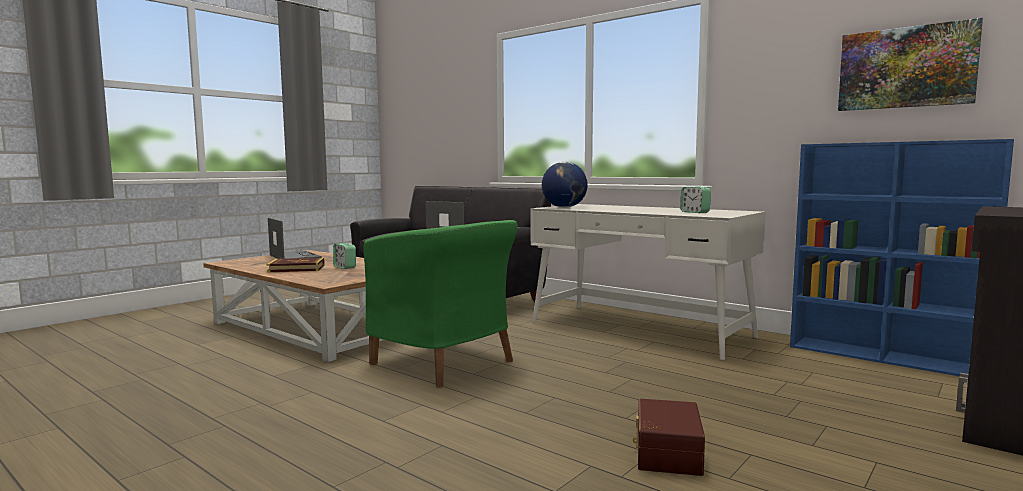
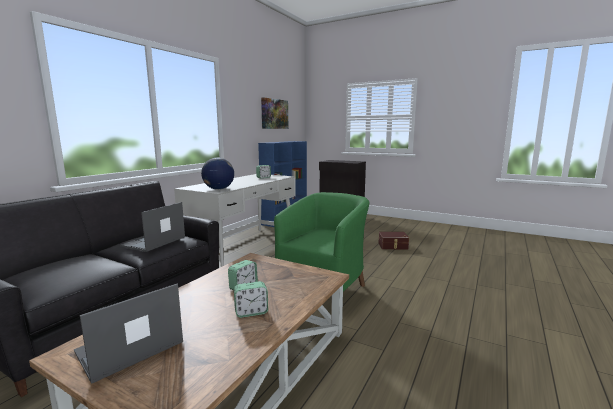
camera: 100 degrees left, 5 degrees up
(296, 268) = (251, 312): book -> alarm clock

